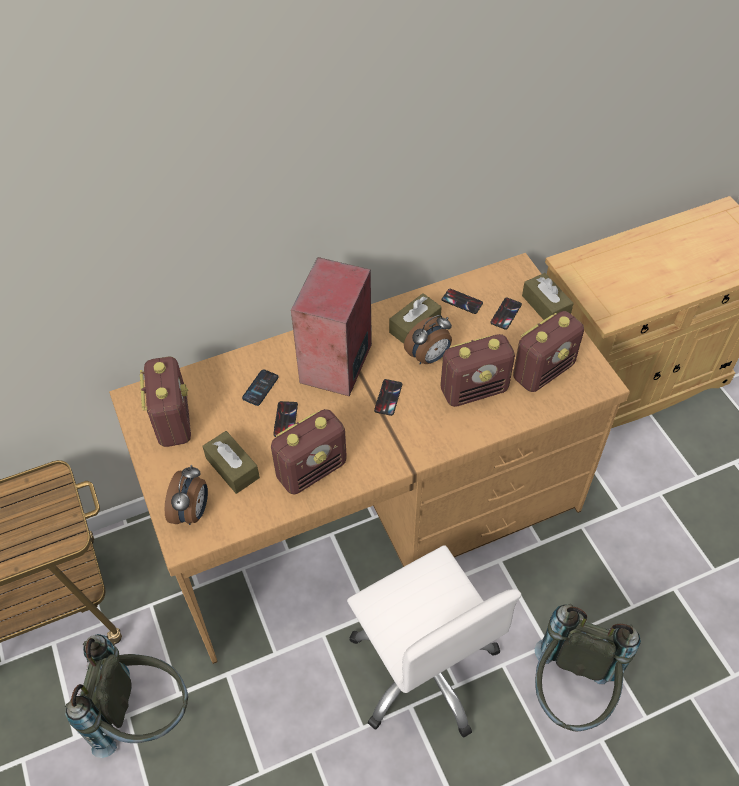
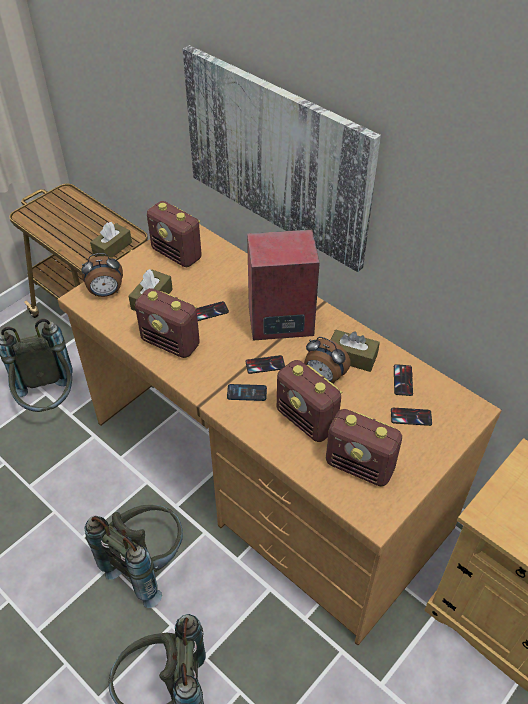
camera: 65 degrees right, 5 degrees down
(173, 420) = (177, 254): radio -> radio turned 75 degrees clockwise
(228, 228) = (277, 157): none -> picture
(260, 388) = (231, 287): phone -> phone (247, 393)
(424, 667) = (146, 563): white office chair -> grey backpack
(545, 306) = (442, 445): brown tissue box -> brown tissue box (112, 248)

